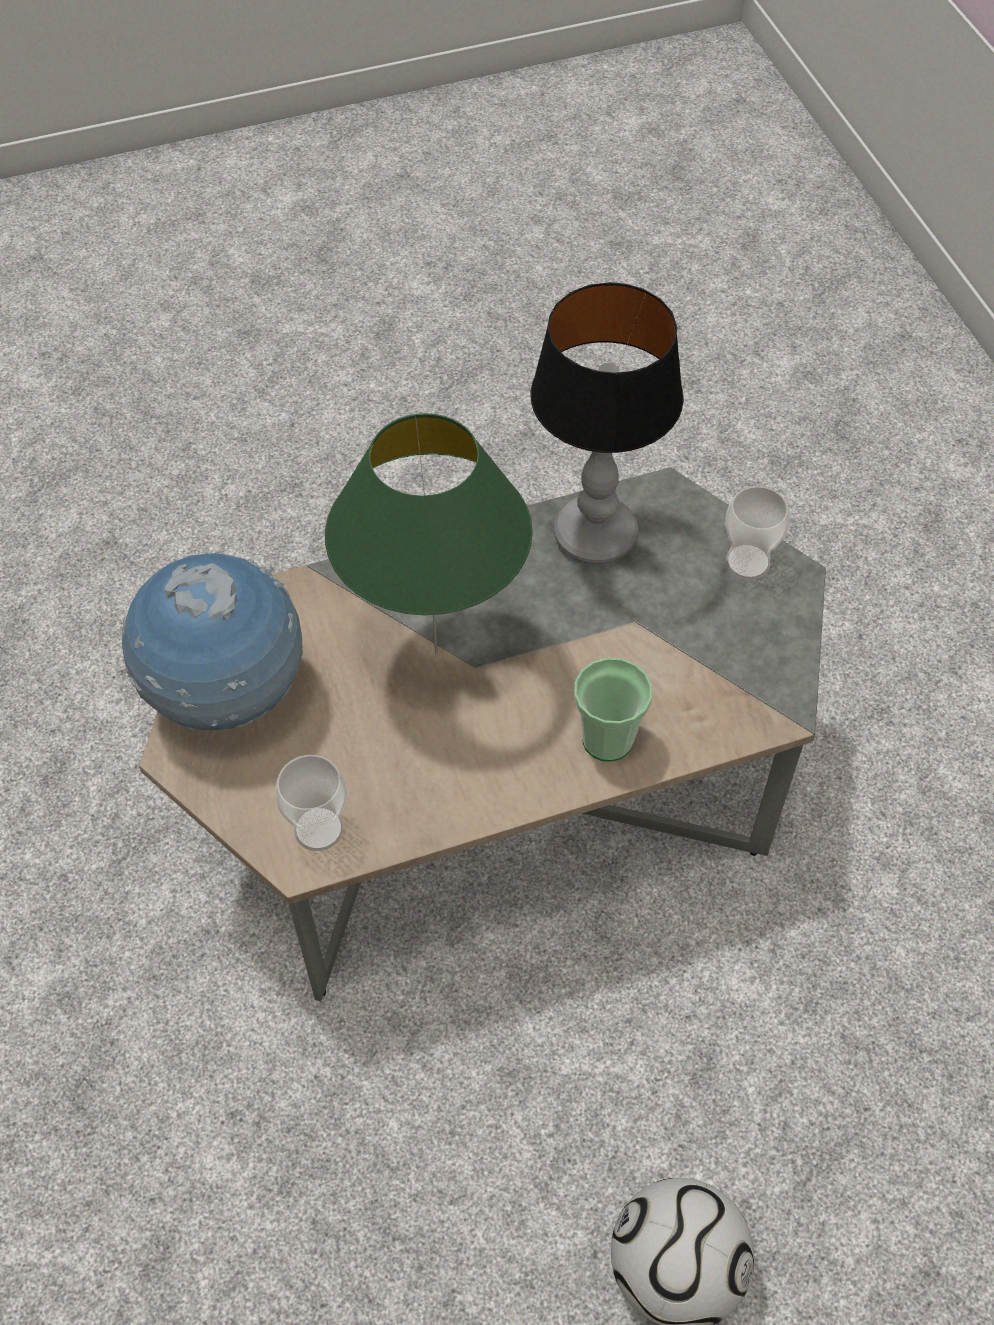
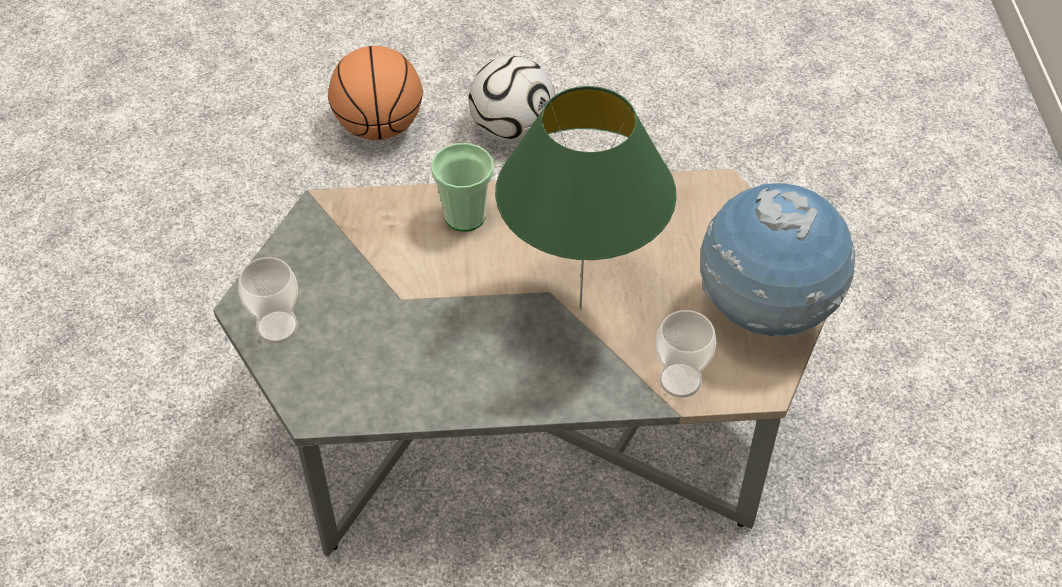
camera: 165 degrees left, 5 degrees down
(318, 829) = (703, 203): cup -> cup (680, 380)
(593, 536) = (402, 381): table lamp -> none
(879, 1218) = (379, 127): none -> basketball

